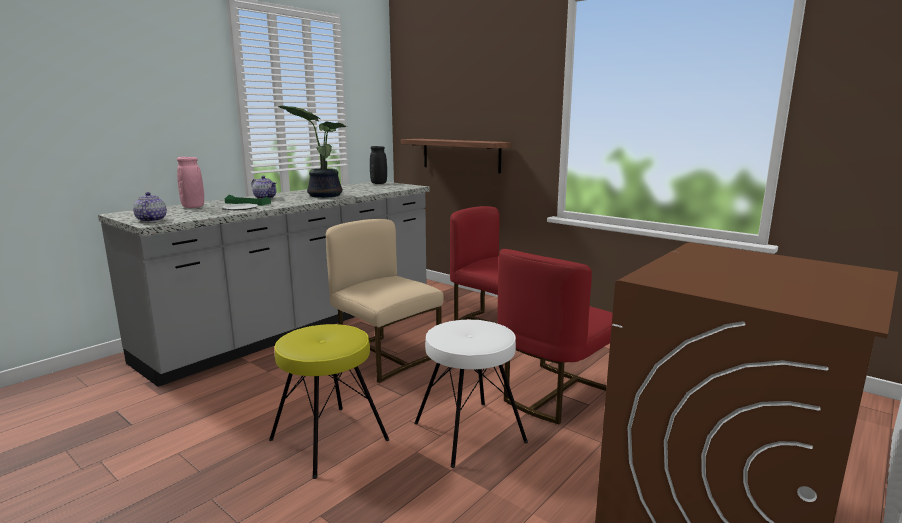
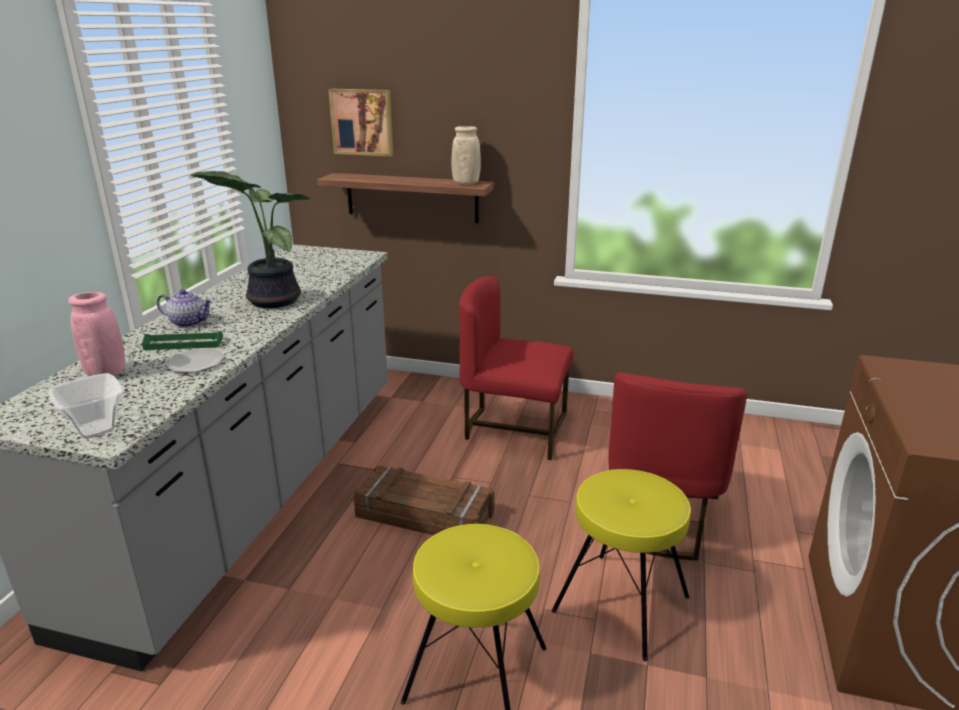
camera: 25 degrees left, 10 degrees up
(151, 220) = (94, 430): teapot -> bowl
(378, 183) = (304, 253): black vase -> none
(385, 356) = (425, 515): beige chair -> crate
(435, 103) = (362, 122): none -> picture
(470, 432) = (622, 603): white stool -> yellow stool
(489, 141) = (466, 183): none -> beige vase

